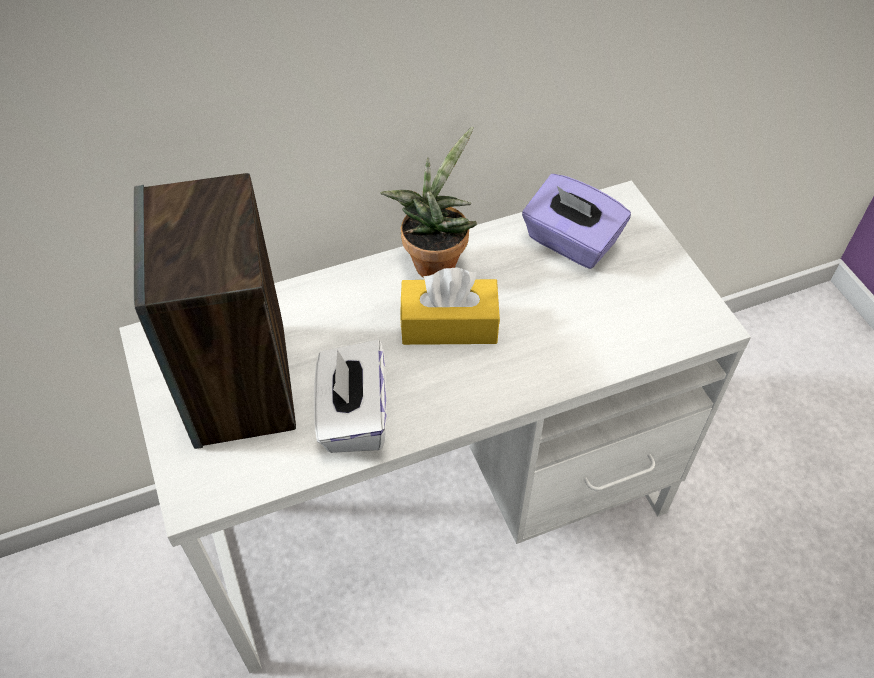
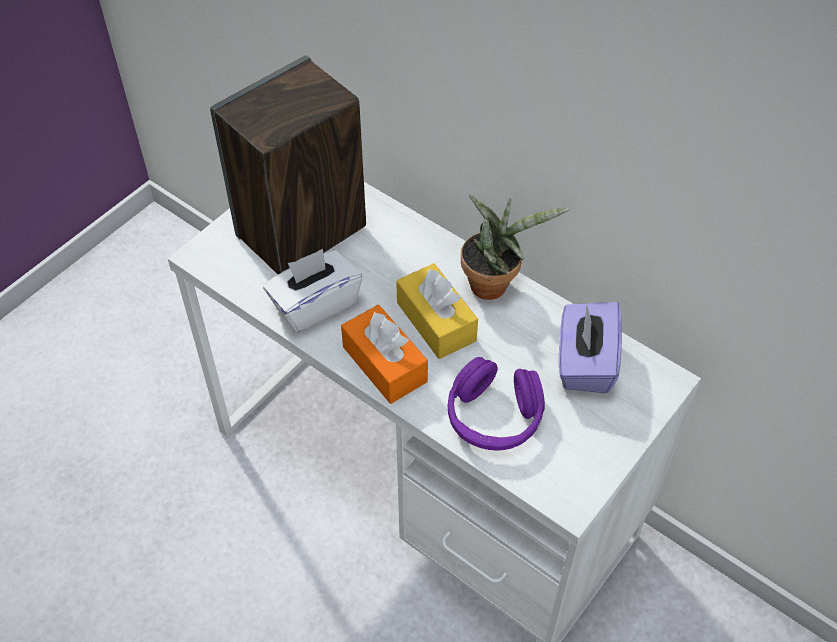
camera: 60 degrees right, 0 degrees up
(473, 390) = (384, 364): none -> orange tissue box
(590, 334) = (494, 417): none -> purple headphones

